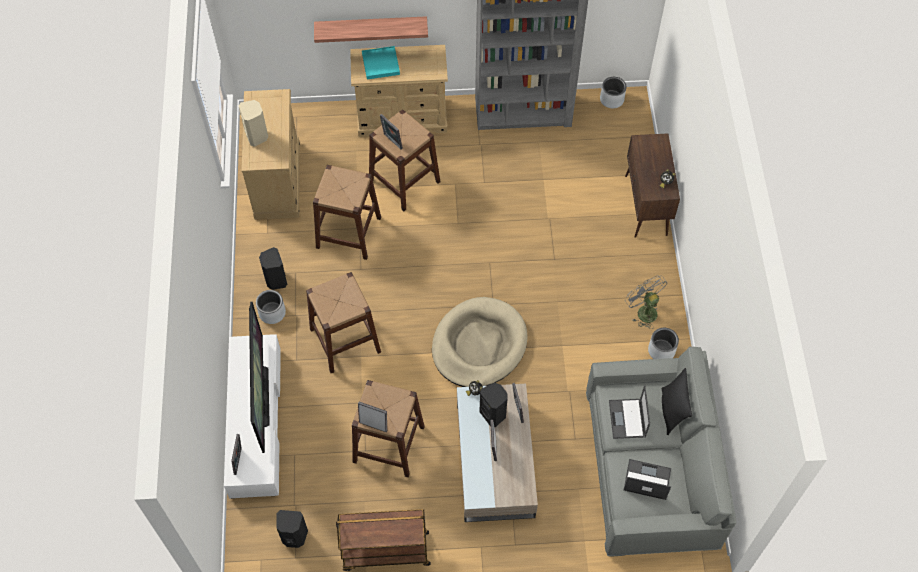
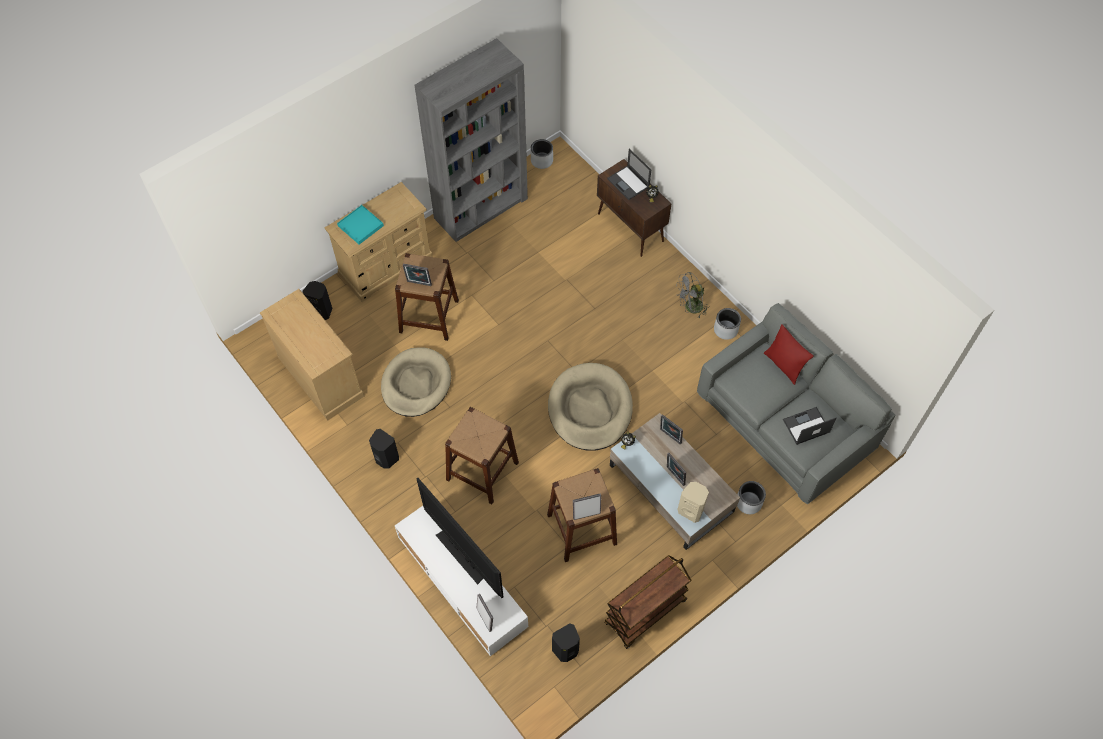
camera: 35 degrees left, 0 degrees up
(257, 136) = (302, 343): beige speaker -> beige speaker (691, 510)
(272, 313) = (404, 487): grey planter -> grey planter (748, 502)
(348, 232) = (416, 384): brown stool -> beige dog bed
(371, 27) = (336, 198): shelf -> none
(493, 414) = (654, 451): black speaker -> black speaker (322, 311)
(627, 419) = (758, 391): laptop -> laptop (629, 183)
(643, 311) = (690, 308): grey fan -> grey fan turned 45 degrees counterclockwise
(671, 411) = (783, 365): black pillow -> red pillow

